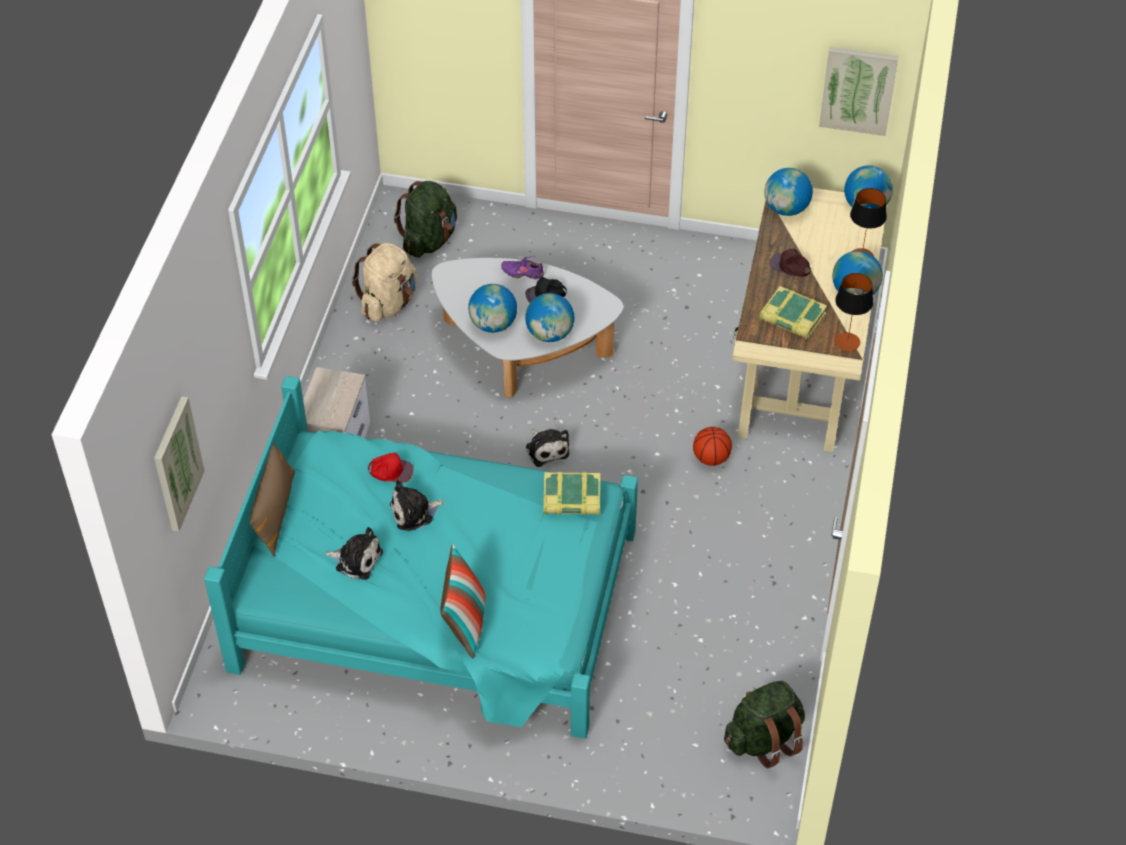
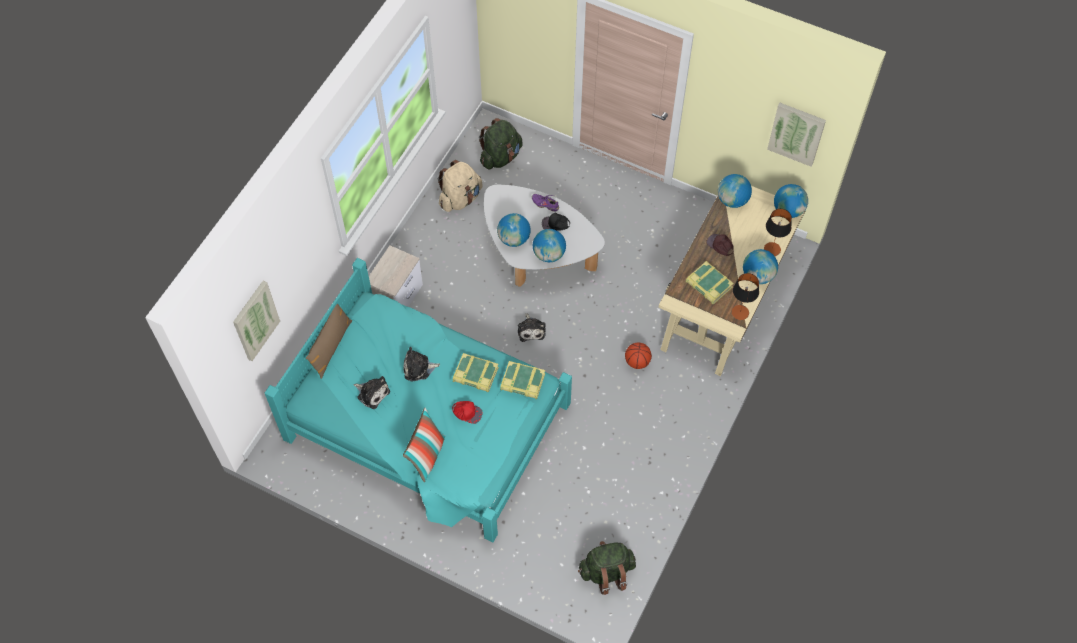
camera: 15 degrees right, 10 degrees up
(391, 470) = (412, 334): red cap -> red cap (467, 412)
(500, 504) = (475, 375): none -> book

